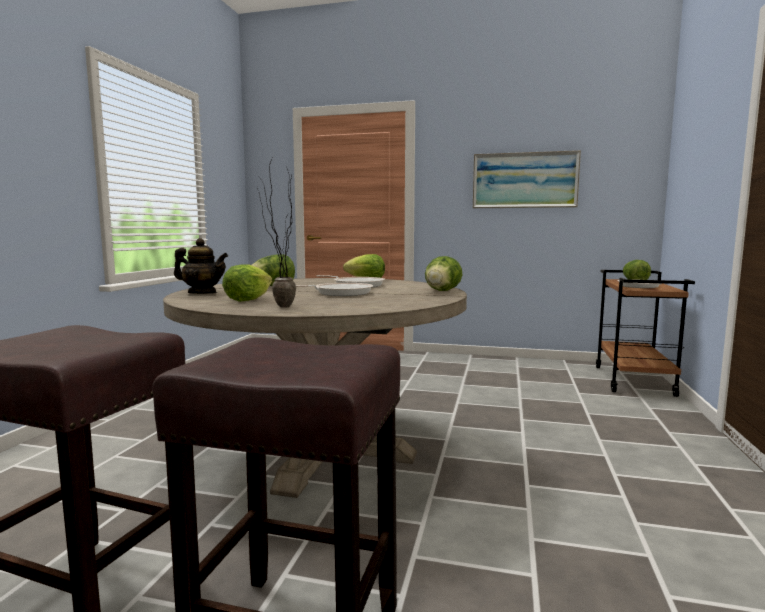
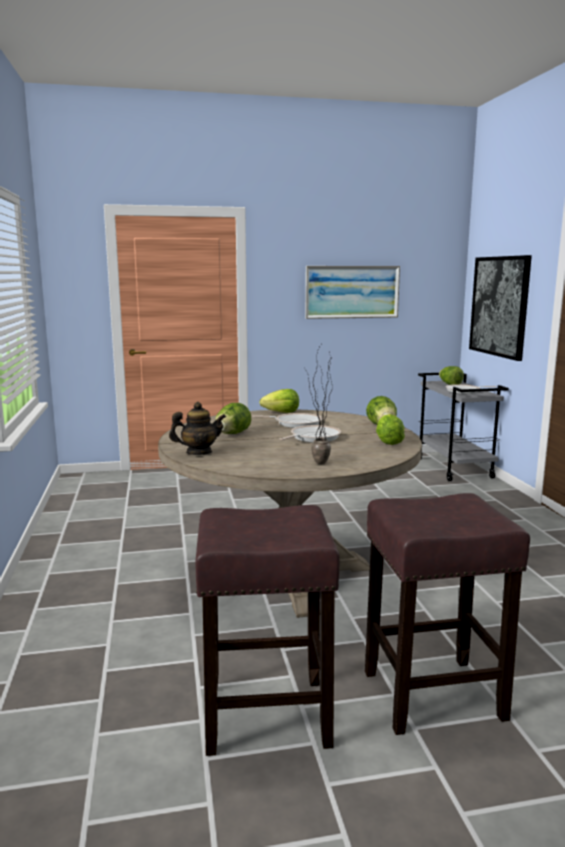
camera: 25 degrees left, 5 degrees up
(248, 300) = (267, 457): lettuce -> lettuce (388, 442)
(634, 381) = (455, 468): brown cart -> grey cart
(693, 183) = (499, 306): none -> picture

